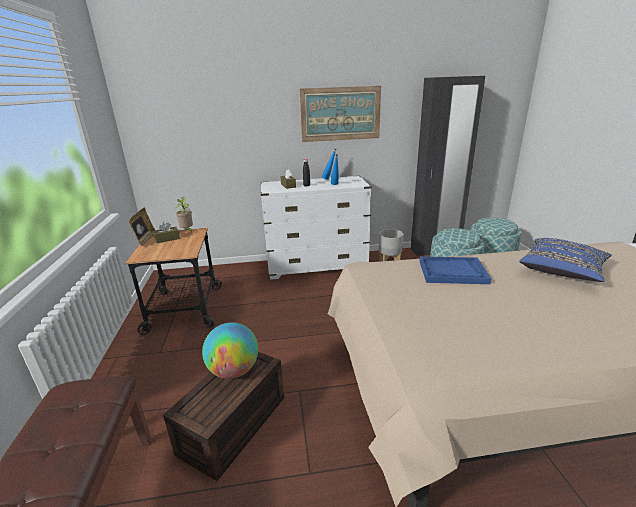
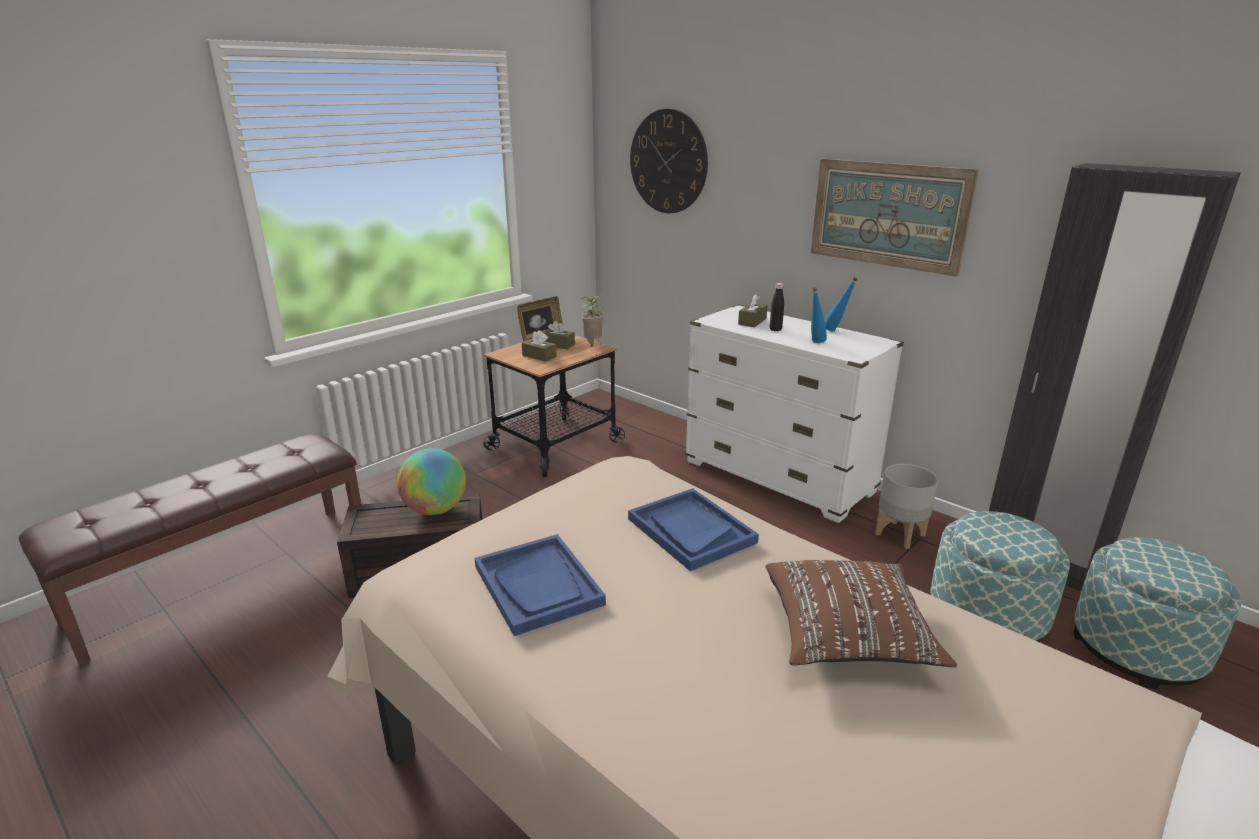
camera: 50 degrees right, 0 degrees up
(170, 248) = (539, 356): none -> brown tissue box
(187, 102) = (668, 162): none -> wall clock
(476, 328) = (538, 585): none -> blue tray
(561, 271) = (847, 636): blue pillow -> brown pillow

